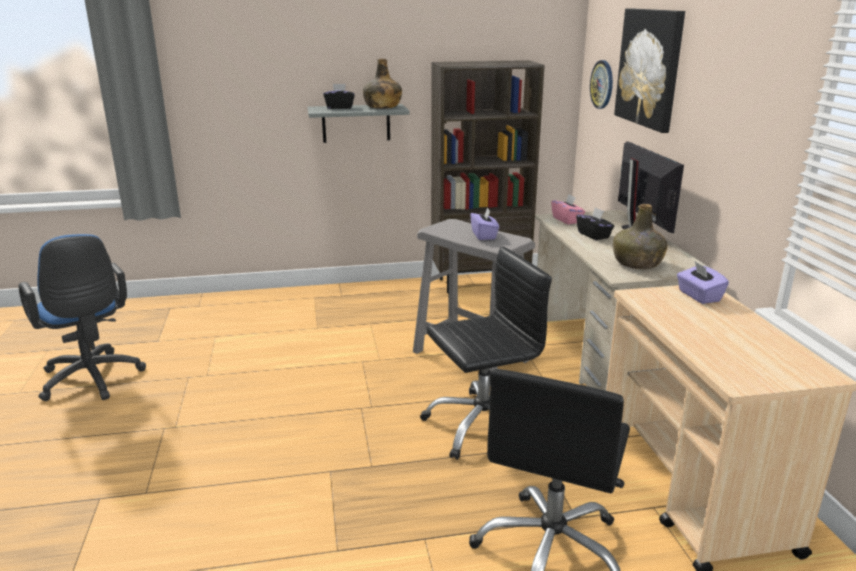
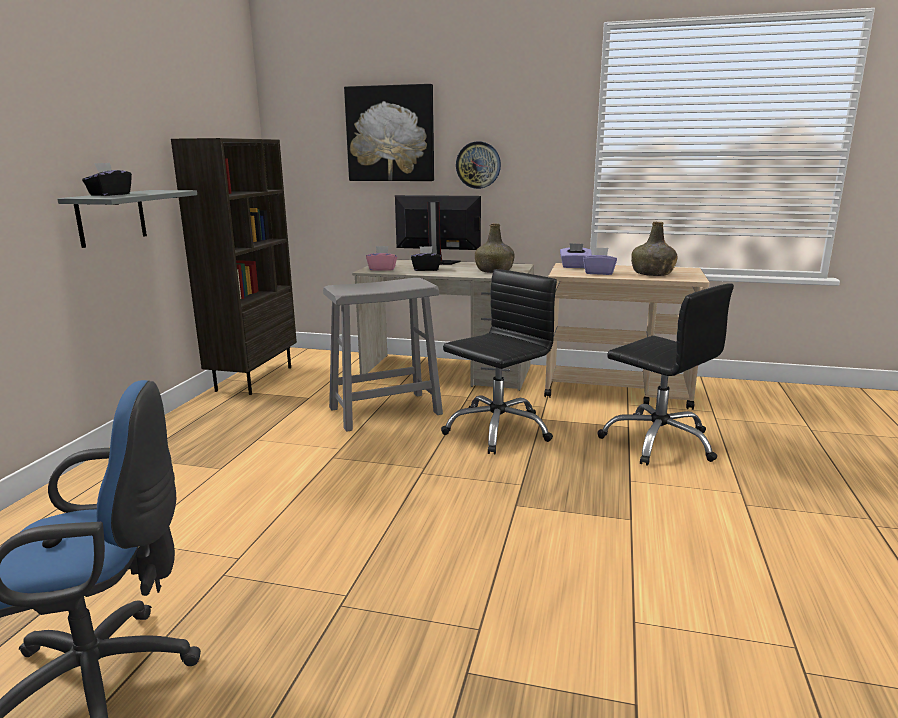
camera: 65 degrees left, 5 degrees down
(382, 107) = (151, 191): green bottle -> green bottle (652, 273)
(482, 425) = (497, 429): black office chair -> black office chair turned 45 degrees clockwise
(484, 235) = (387, 284): purple tissue box -> purple tissue box (599, 273)
(602, 84) = (310, 159): wall clock -> wall clock (478, 165)

